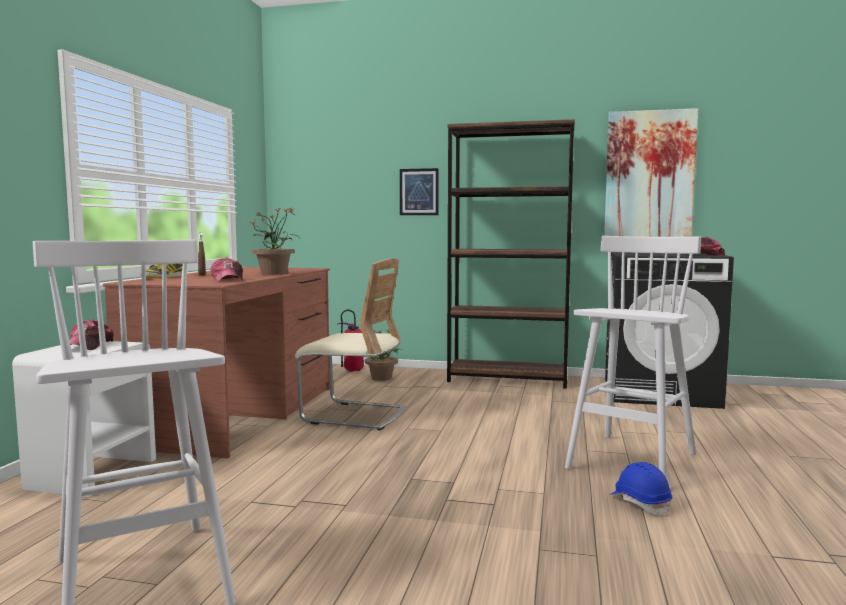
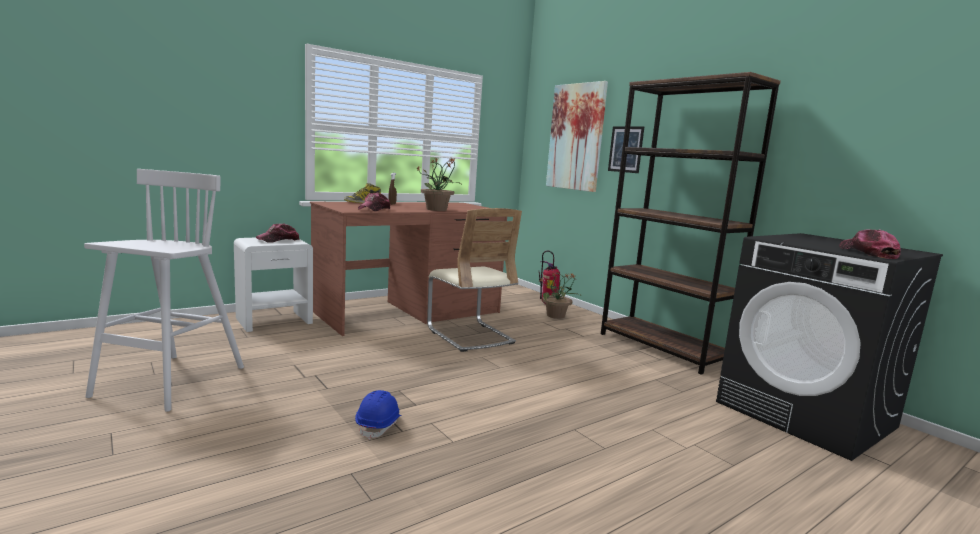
camera: 40 degrees right, 5 degrees up
(631, 462) = (588, 456): white stool -> none
(640, 503) = (503, 488): blue hard hat -> blue hard hat (379, 425)
(649, 175) = (873, 141): picture -> picture (576, 137)

